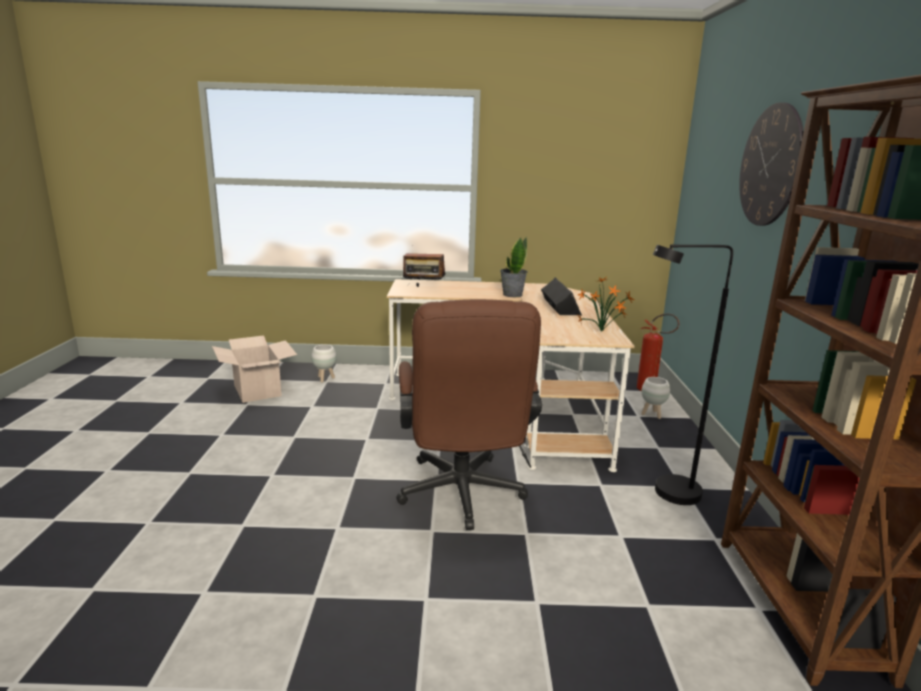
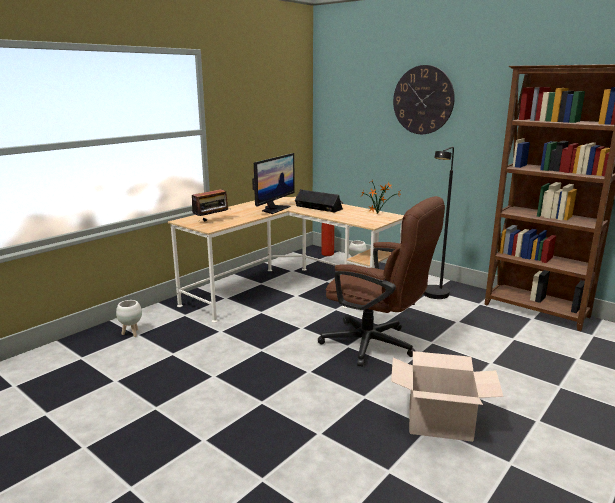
camera: 50 degrees left, 0 degrees up
(256, 390) = (95, 368): cardboard box -> cardboard box (439, 423)
(512, 295) = (274, 209): potted plant -> monitor

